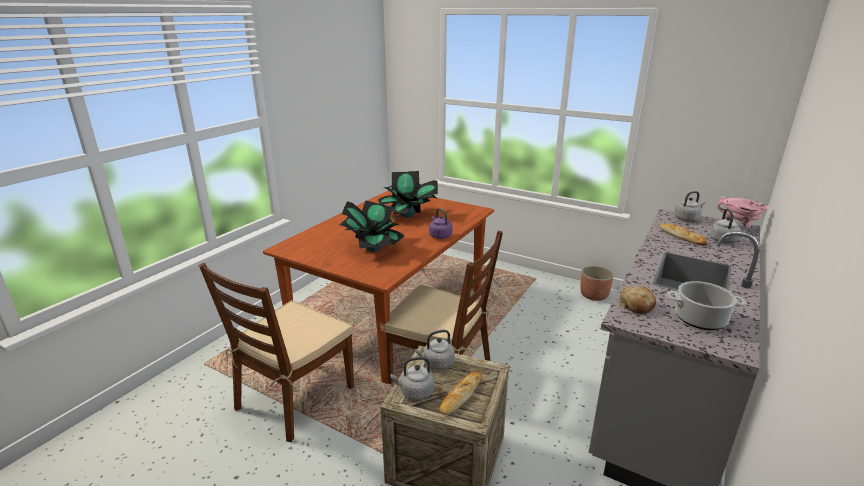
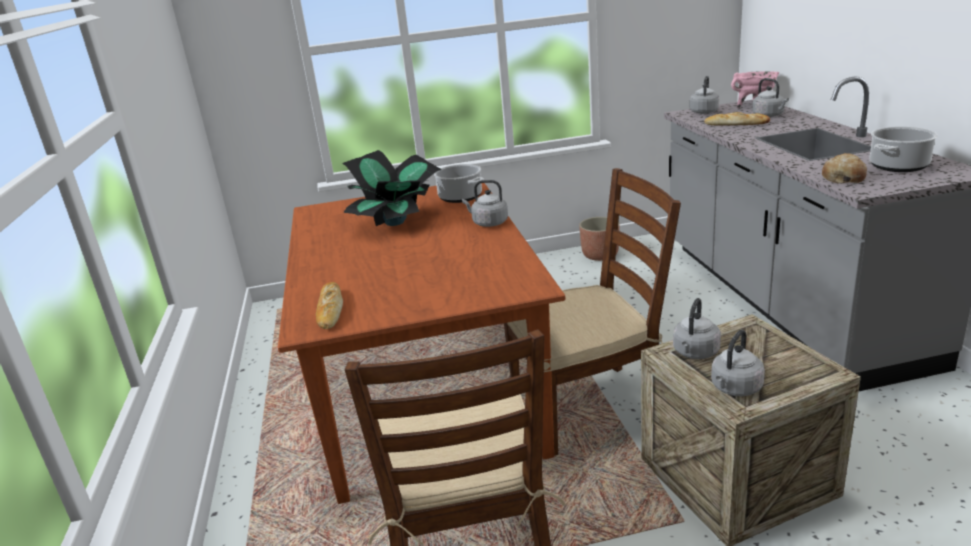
camera: 40 degrees left, 0 degrees up
(374, 248) = (442, 268): potted plant -> none
(439, 235) = (488, 223): purple kettle -> grey kettle
(460, 215) = (459, 197): none -> cooking pot
(460, 396) = (776, 363): bread -> bread (329, 310)

